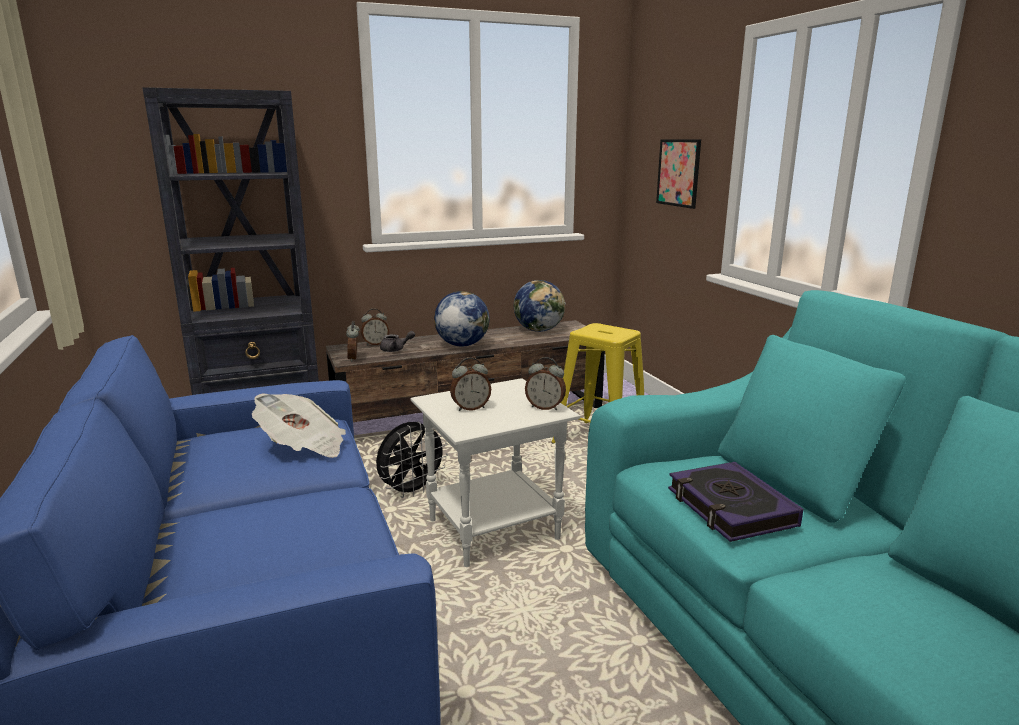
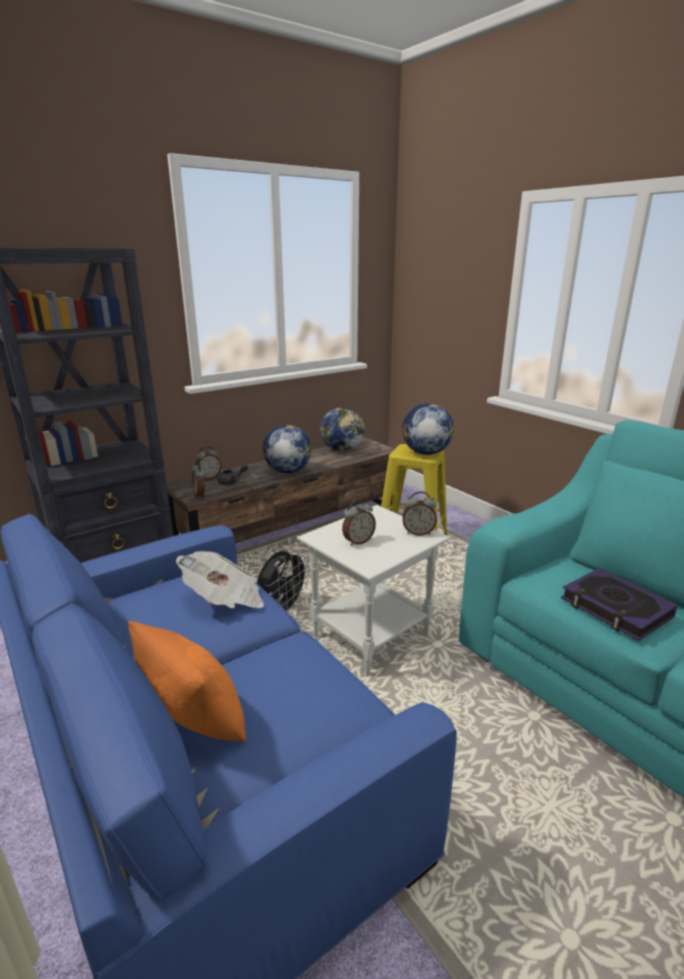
camera: 15 degrees left, 5 degrees up
(197, 538) = (195, 719): none -> orange pillow
(614, 333) = (425, 453): none -> globe
(678, 173) = (453, 312): picture -> none

